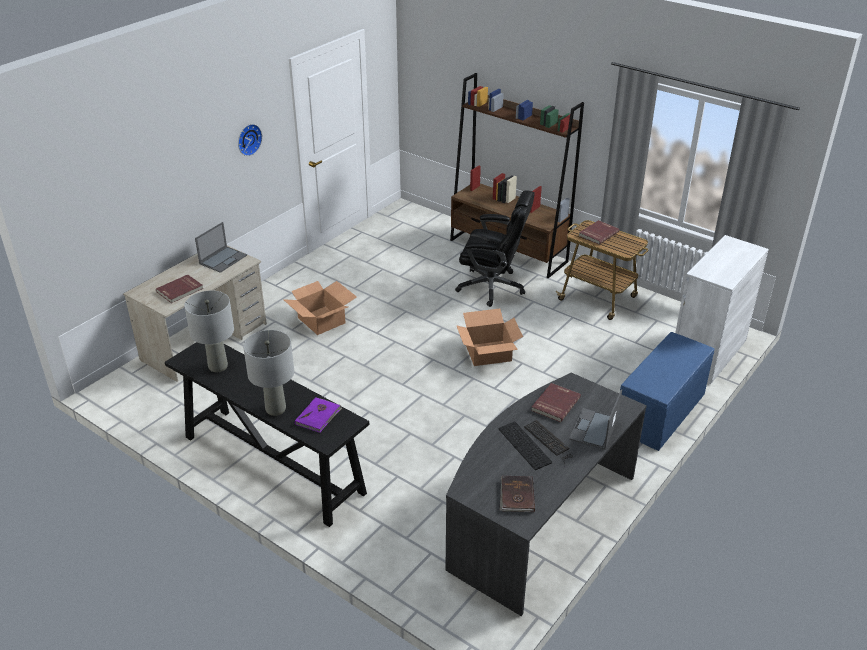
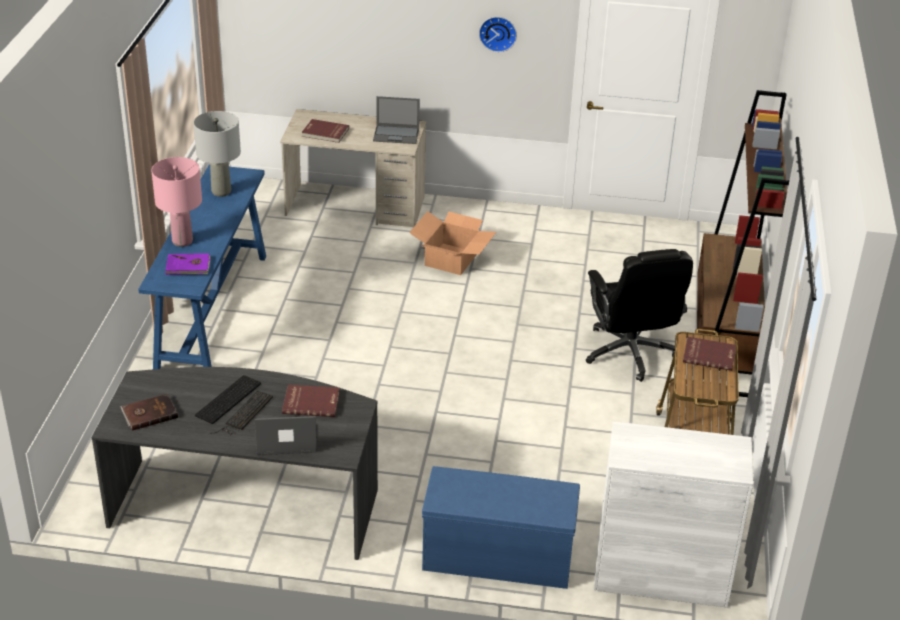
camera: 60 degrees right, 0 degrees up
(272, 464) = (213, 310): black console table -> blue console table
(275, 409) = (182, 241): grey table lamp -> pink table lamp
(488, 353) = (495, 389): cardboard box -> none

